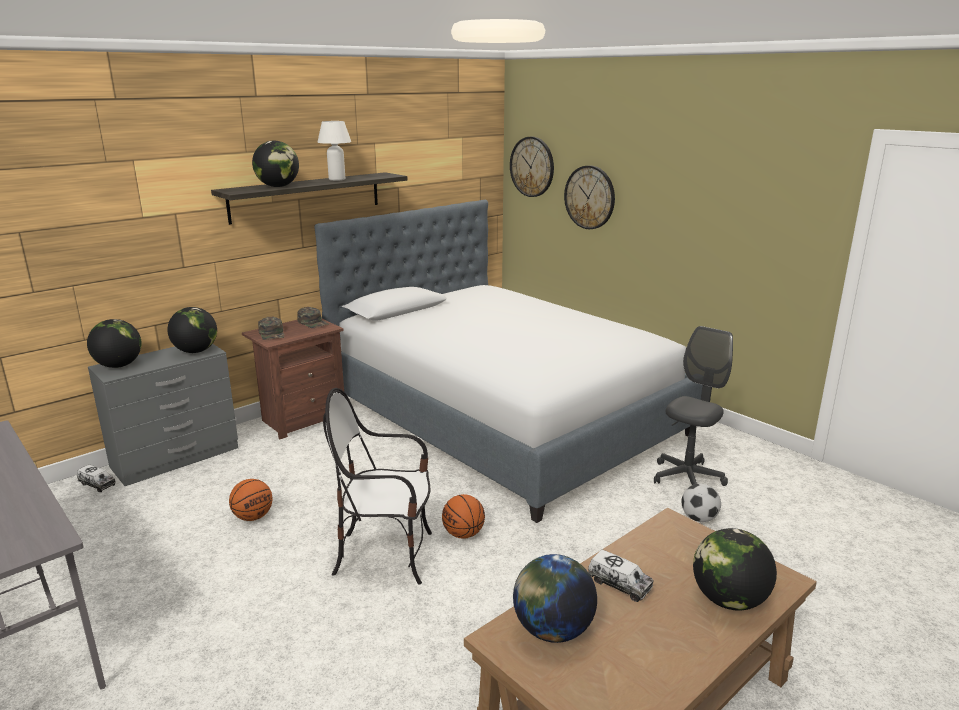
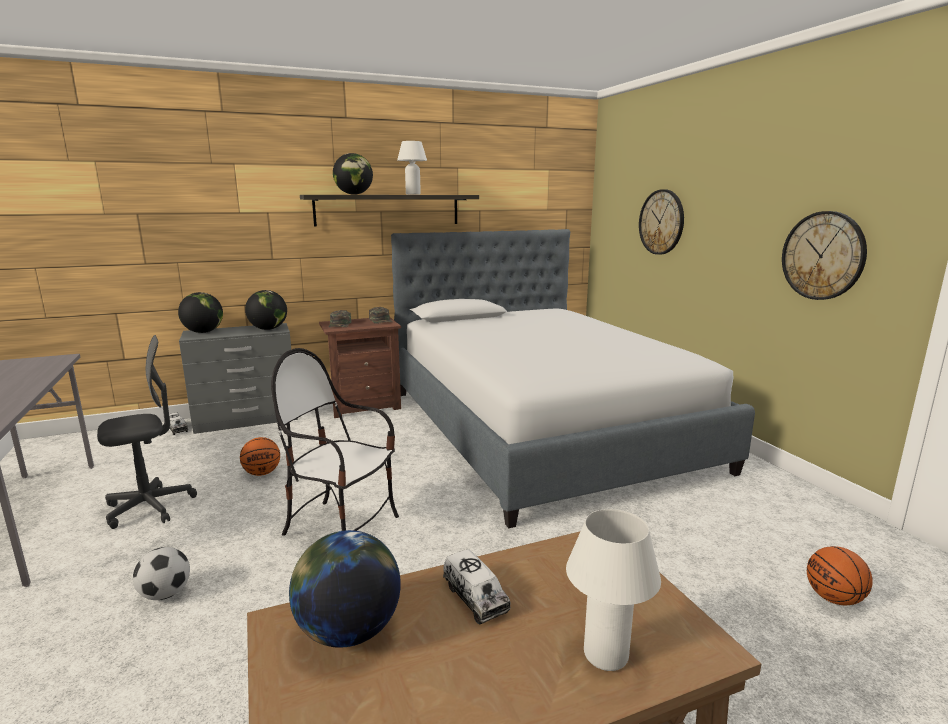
camera: 20 degrees right, 5 degrees down
(463, 534) = (428, 524): basketball -> basketball (833, 598)
(532, 167) = (614, 198): wall clock -> wall clock (823, 256)
(687, 478) = (708, 516): grey office chair -> grey office chair (150, 507)
(699, 518) = (699, 561): football -> football (165, 594)
(729, 600) = (606, 655): globe -> white table lamp

